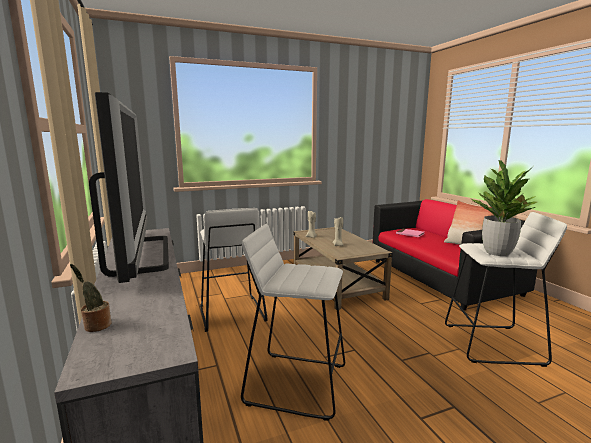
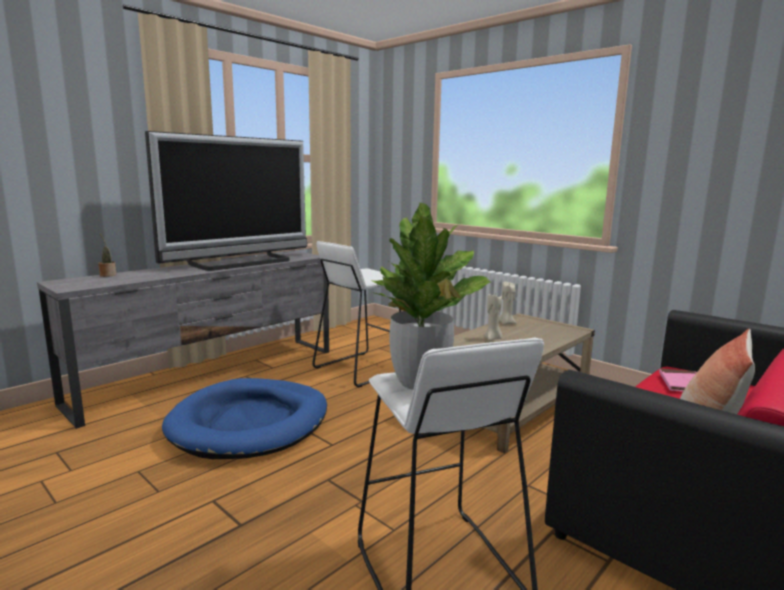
camera: 65 degrees right, 0 degrees up
(295, 383) = (250, 423): white stool -> blue dog bed

